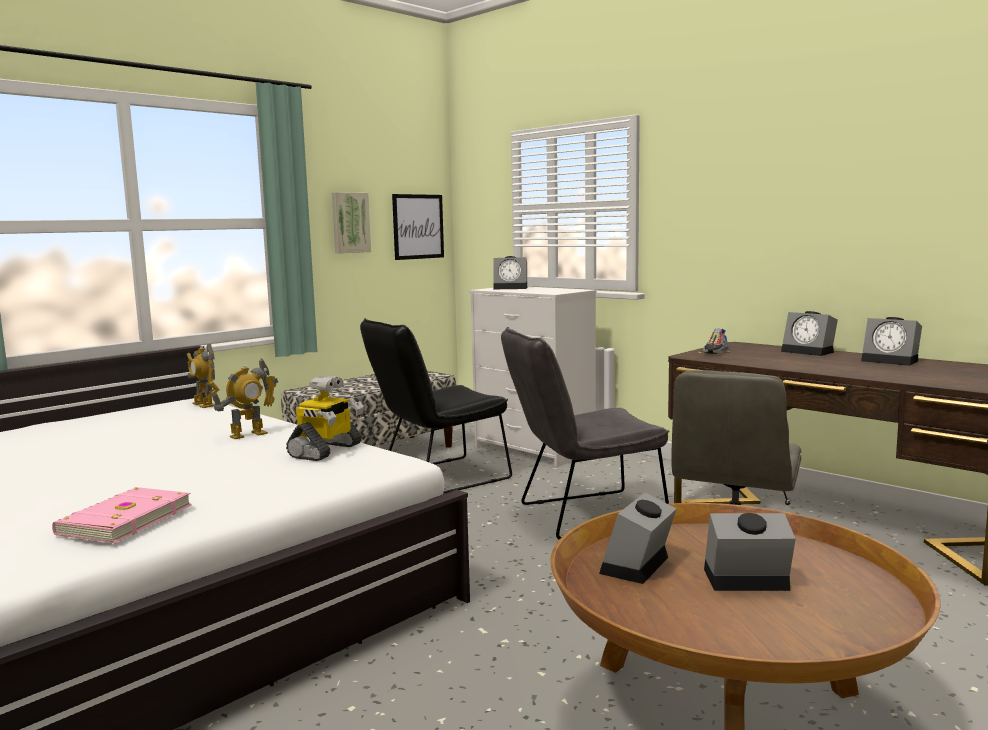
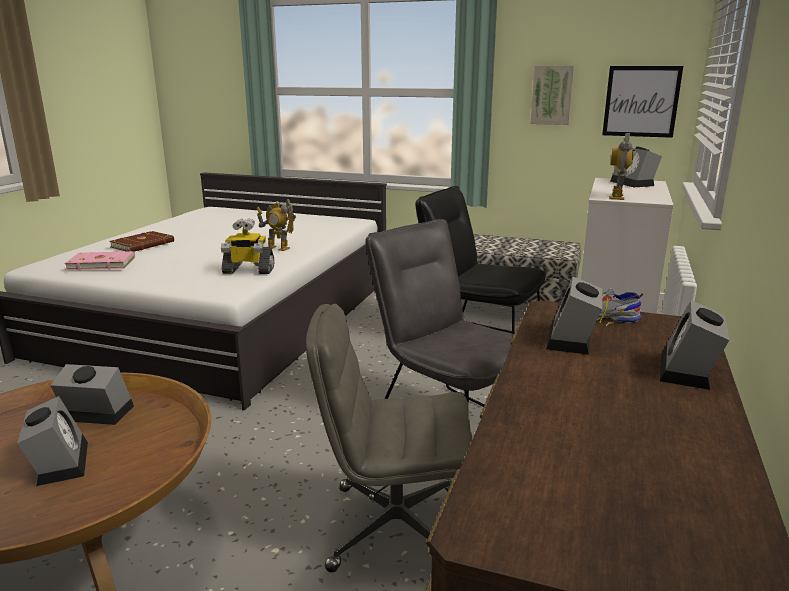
camera: 65 degrees right, 10 degrees up
(58, 494) = (143, 244): none -> brown book
(204, 405) = (347, 224): toy robot -> toy robot (617, 197)
(892, 361) = (684, 438): alarm clock -> alarm clock (572, 341)

